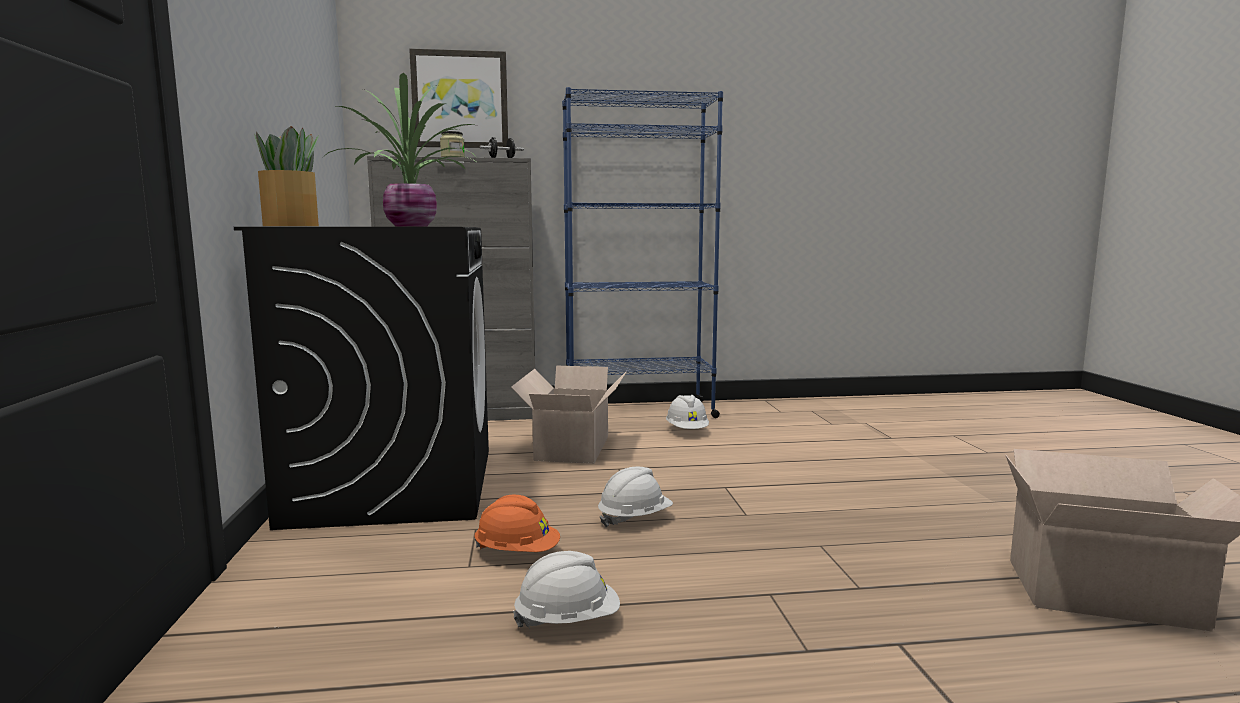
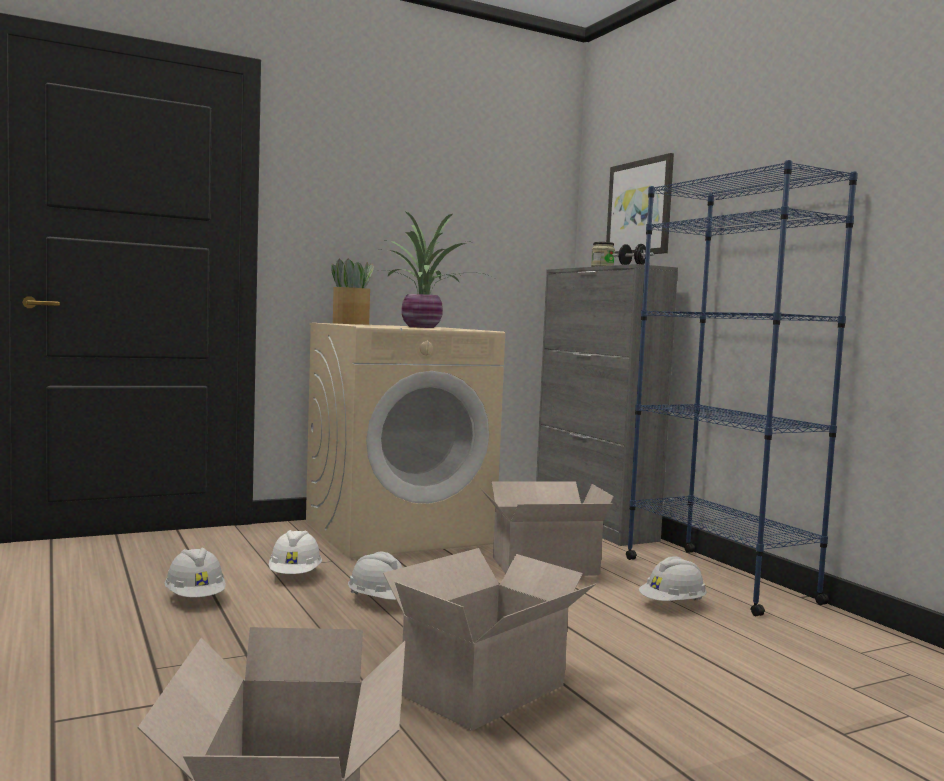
camera: 70 degrees right, 5 degrees down
(394, 486) = (398, 532): black washing machine -> beige washing machine
(517, 553) = (295, 575): orange hard hat -> white hard hat
(844, 504) = (488, 689): none -> cardboard box

